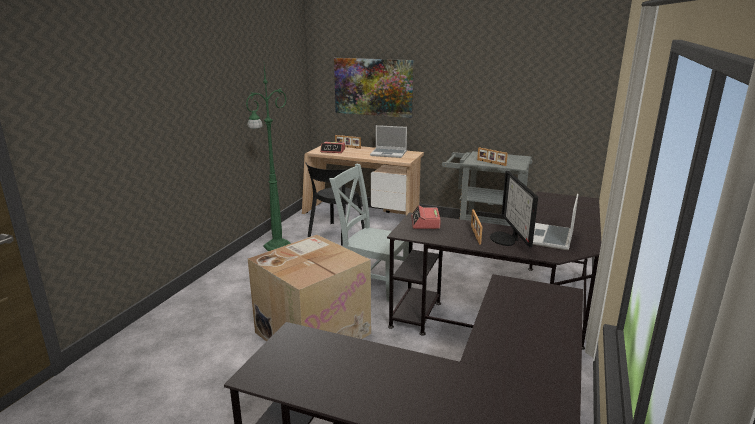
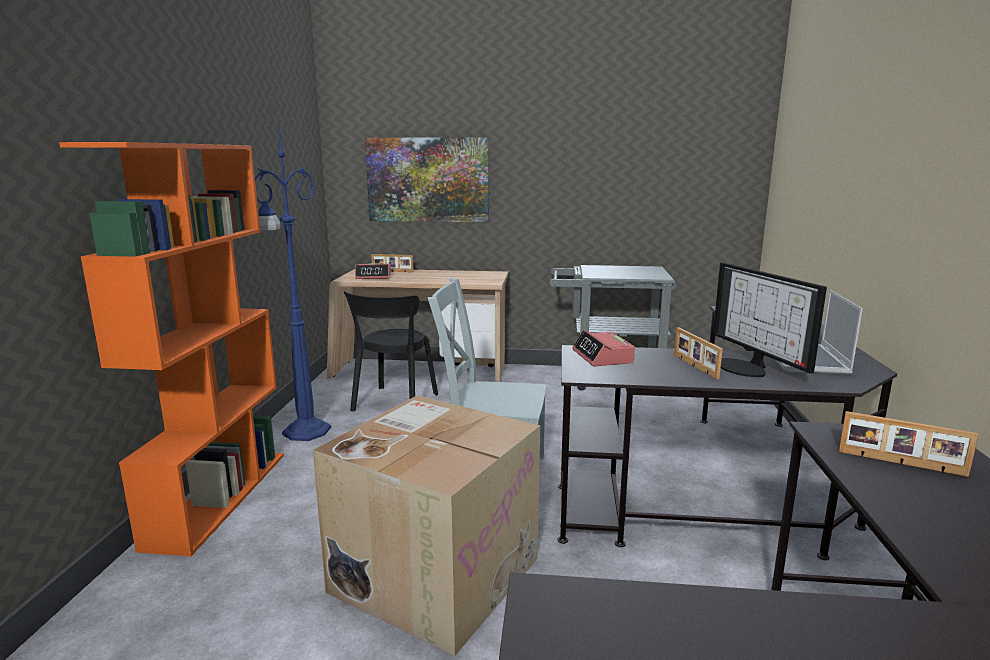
camera: 15 degrees left, 5 degrees down
(219, 277) = (219, 497): none -> orange bookcase
(276, 246) = (304, 432): green floor lamp -> blue floor lamp
(389, 154) = (461, 275): laptop -> none
(491, 163) = (621, 275): picture frame -> picture frame (901, 463)

